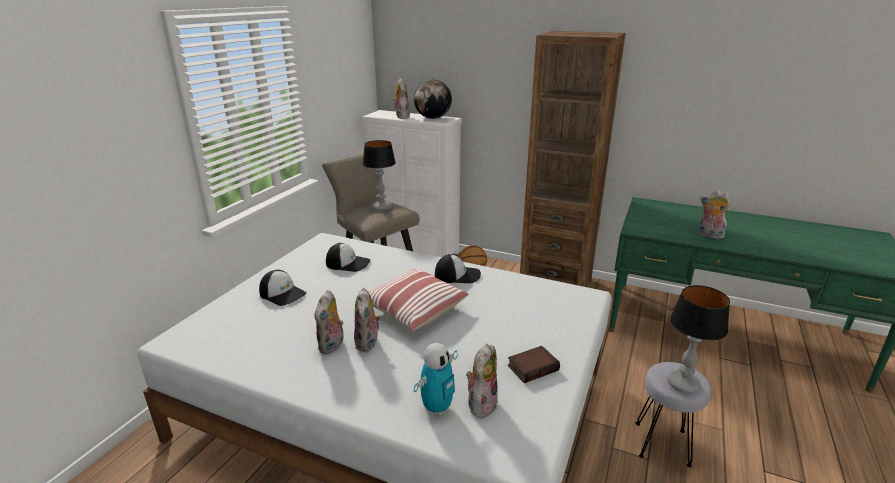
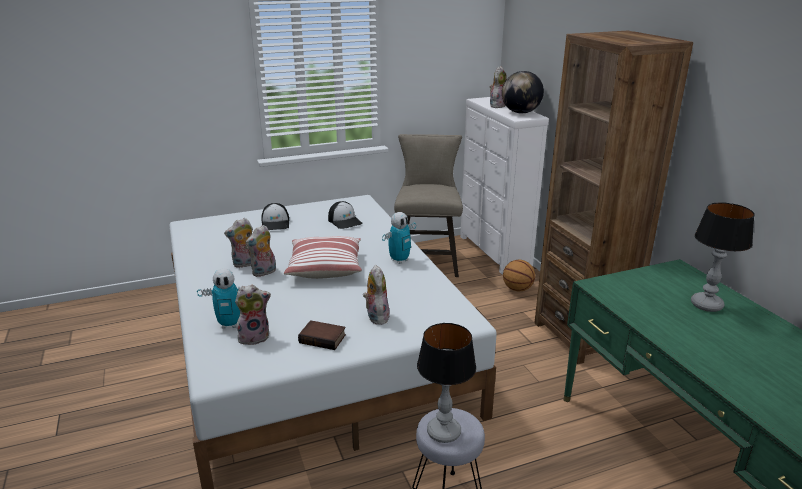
camera: 45 degrees right, 0 degrees up
(381, 208) = (432, 189): table lamp -> table lamp (706, 305)
(457, 275) = (399, 260): cap -> toy robot
(709, 235) = (674, 325): plush toy -> plush toy (376, 316)

